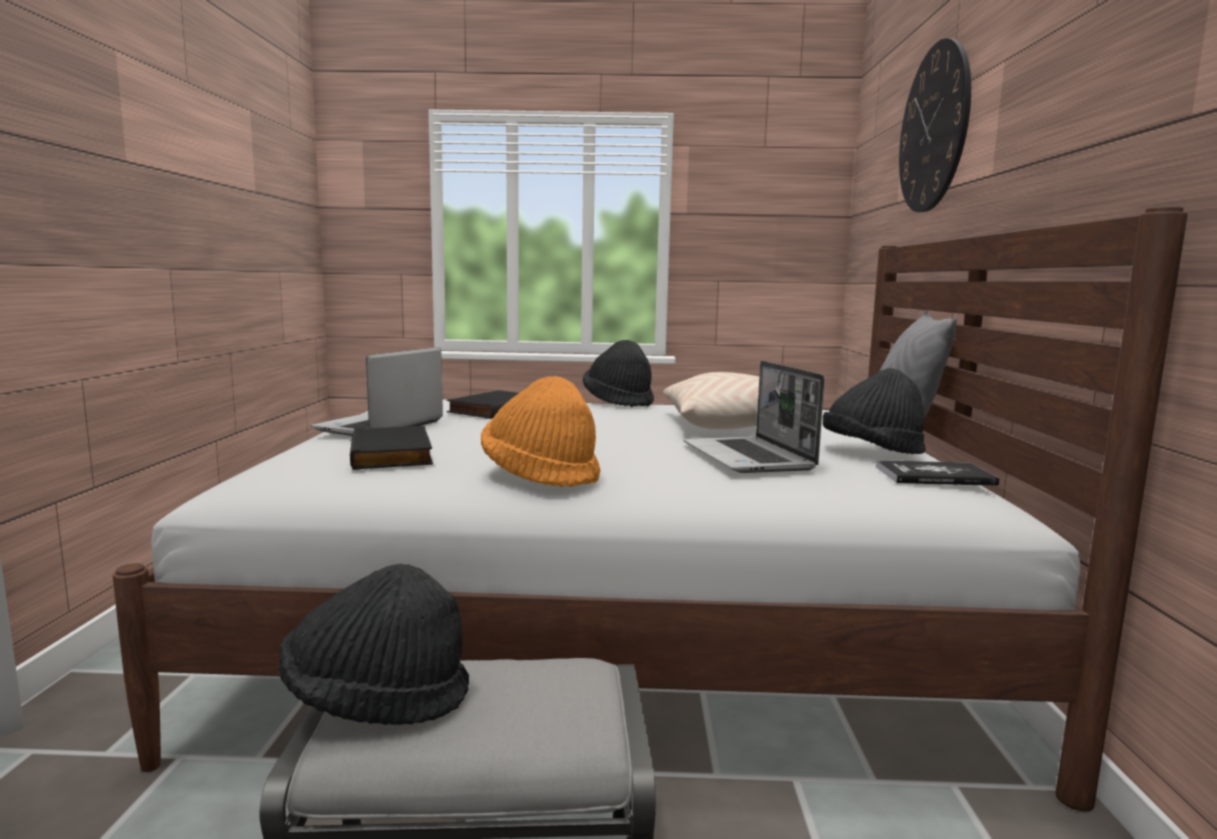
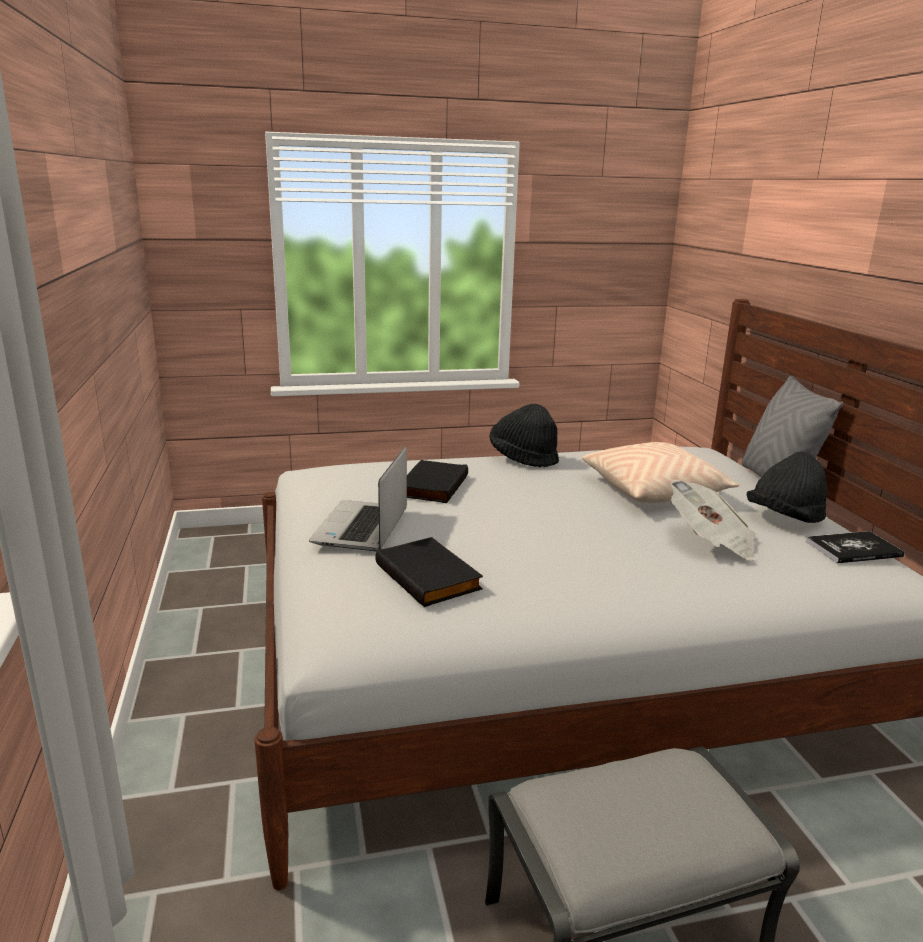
camera: 15 degrees left, 10 degrees up
(376, 700) = (578, 828): black hat -> none
(541, 474) = (581, 591): orange hat -> none
(749, 458) = (711, 542): laptop -> newspaper
(933, 128) = (796, 206): wall clock -> none

